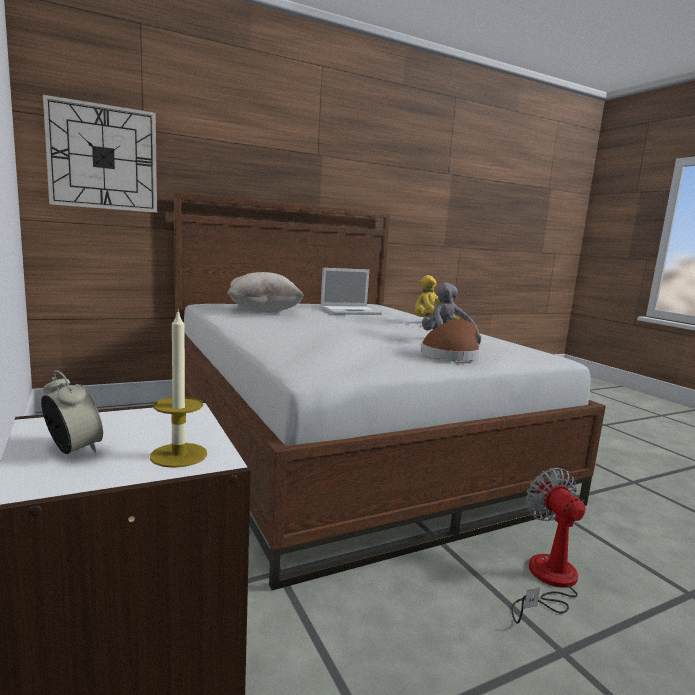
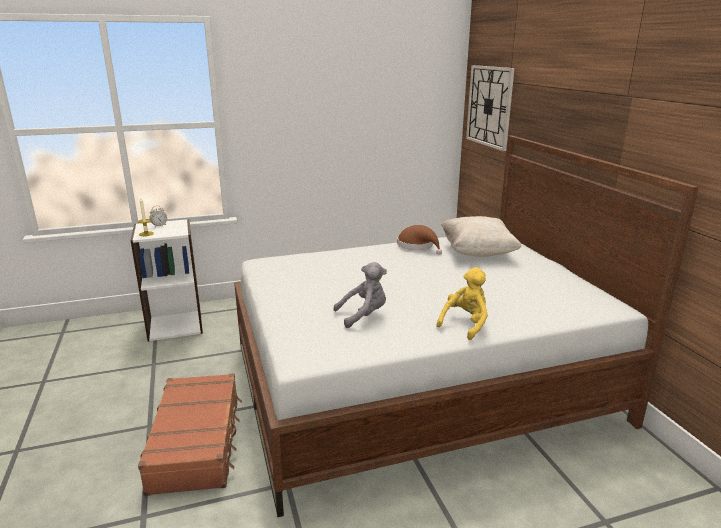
camera: 100 degrees right, 10 degrees up
(351, 311) = (519, 288): laptop -> none
(452, 355) = (302, 306): brown hat -> brown hat (417, 246)
(547, 581) = (197, 442): fan -> brown suitcase

